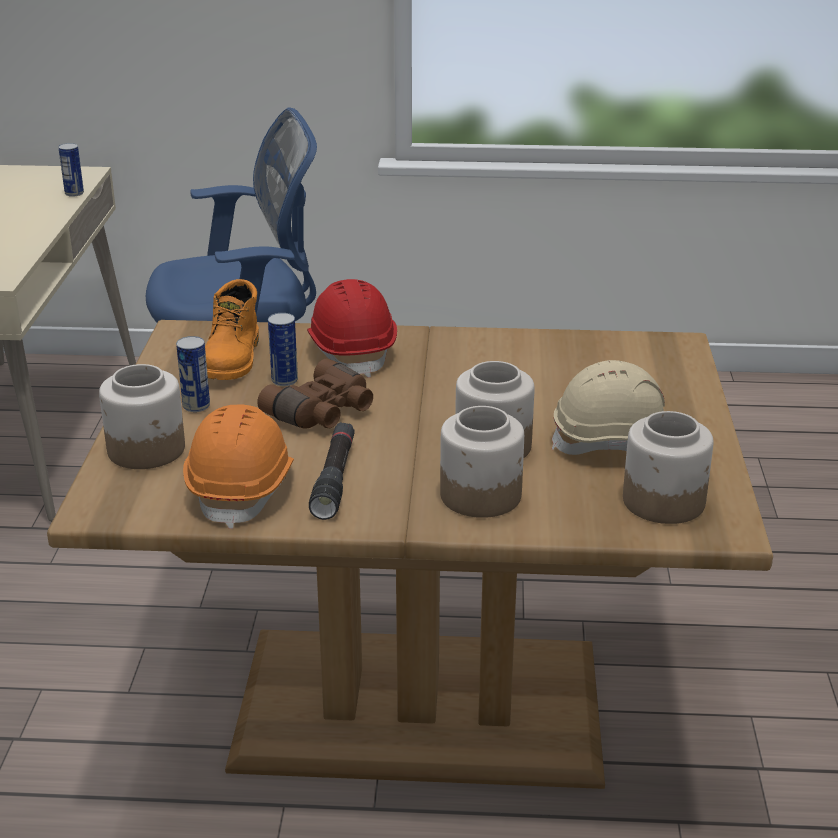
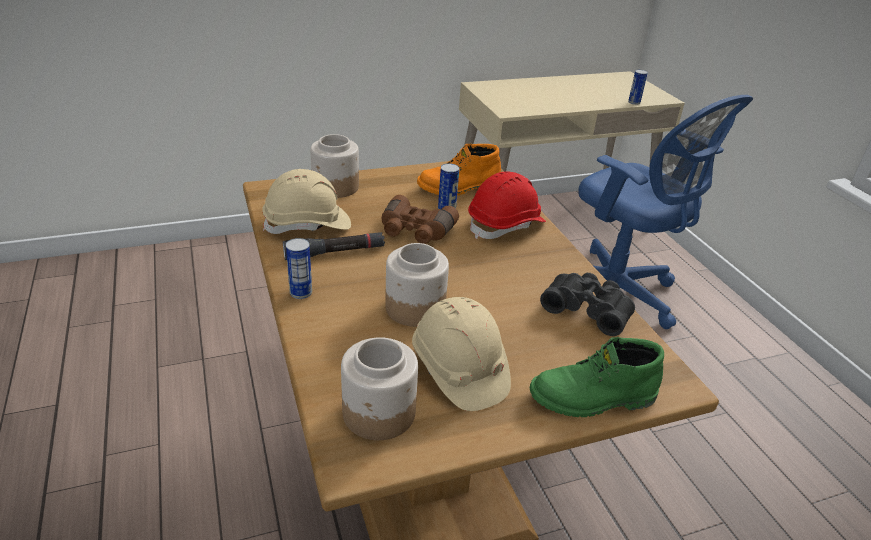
camera: 65 degrees right, 5 degrees up
(196, 406) = (394, 190): can -> can (301, 293)
(243, 489) = (308, 225): orange hard hat -> beige hard hat
(481, 495) = (343, 315): jar -> none
(549, 350) = (588, 309): none -> black binoculars
(685, 386) = (592, 399): none -> green boot

